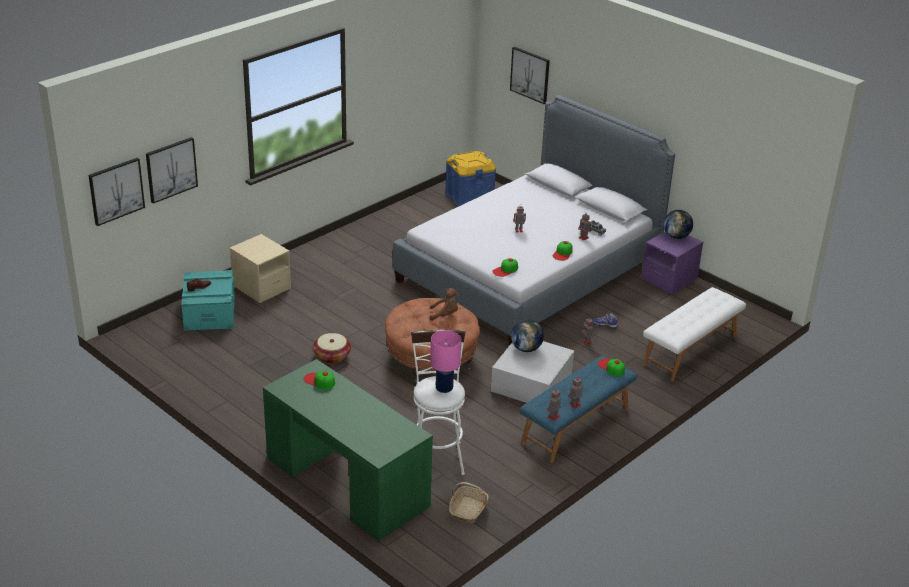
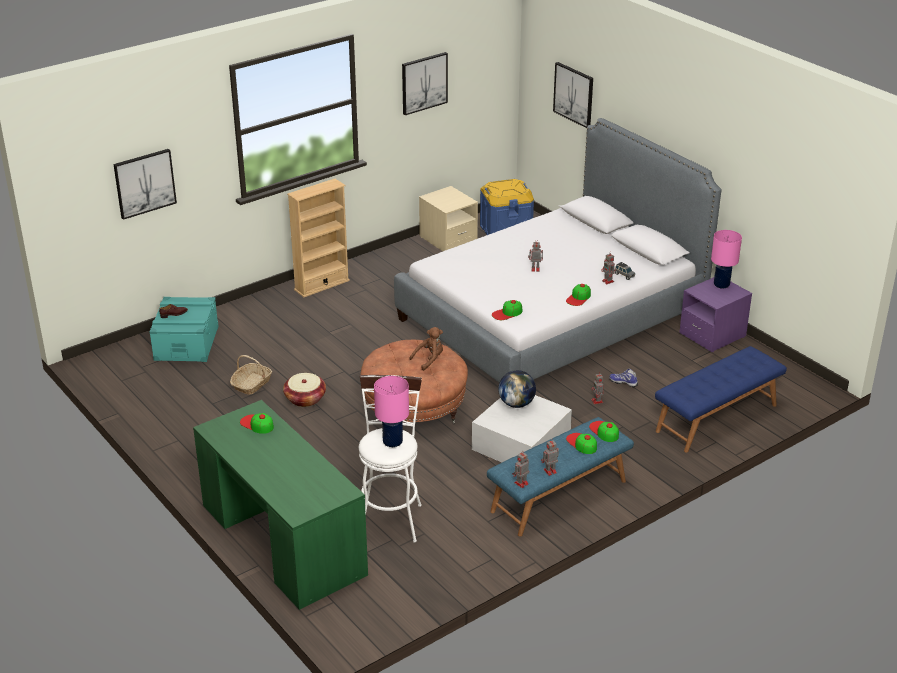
camera: 10 degrees right, 0 degrees up
(116, 191) = (79, 203): picture -> picture (424, 83)
(261, 287) = (249, 318): beige nightstand -> beige nightstand (448, 239)
(318, 254) = (322, 285): none -> beige bookcase
(445, 315) = (429, 360): brown plush toy -> brown plush toy turned 45 degrees counterclockwise
(468, 510) = (409, 583): basket -> basket (251, 384)
(595, 379) = (581, 443): none -> cap
(676, 236) = (721, 285): globe -> pink table lamp
(690, 350) = (717, 418): white bench -> blue bench

